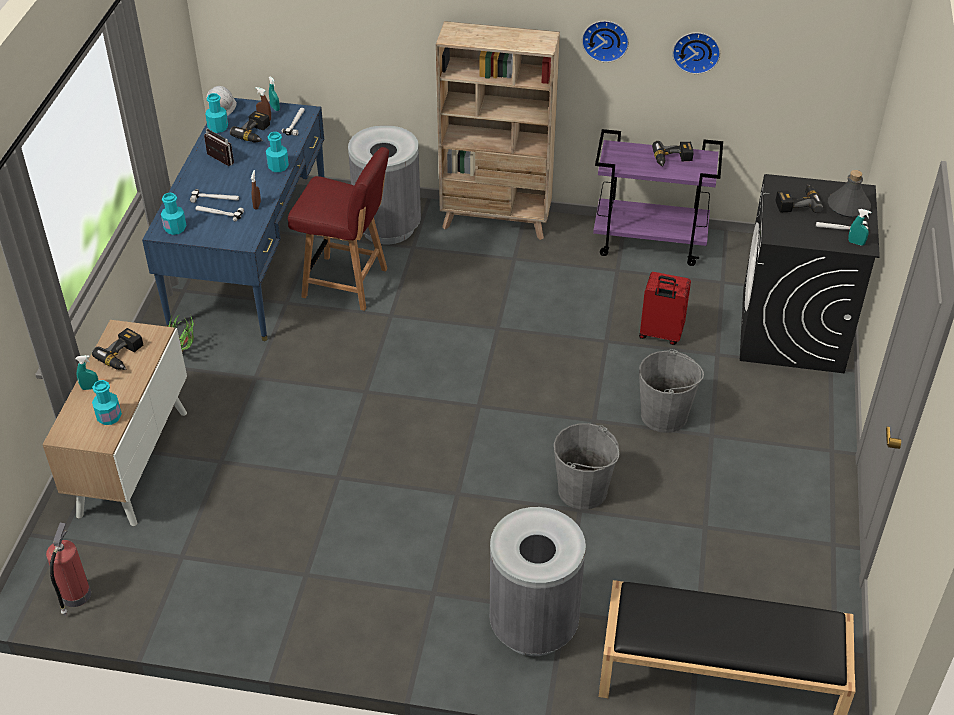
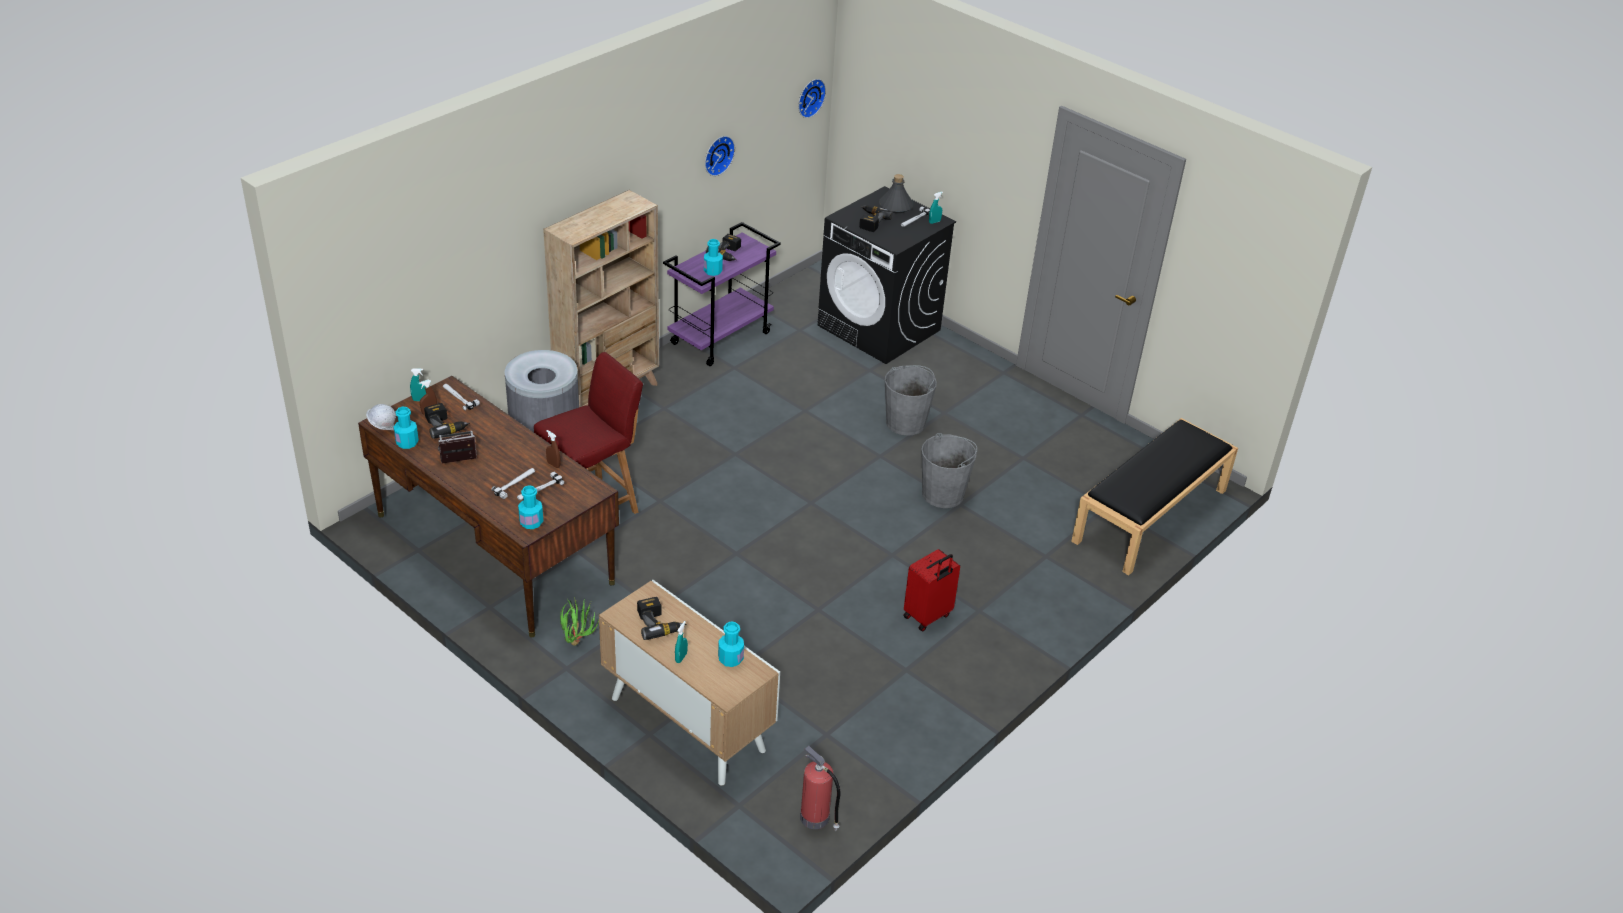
camera: 60 degrees left, 5 degrees down
(250, 259) = (494, 549): blue desk -> brown desk
(278, 167) = (512, 432): turquoise bottle -> turquoise bottle (713, 271)
(533, 626) = (1047, 576): grey trash can -> none
(605, 39) = (657, 179): wall clock -> wall clock (809, 97)
(660, 334) = (824, 383): red suitcase -> red suitcase (928, 616)

